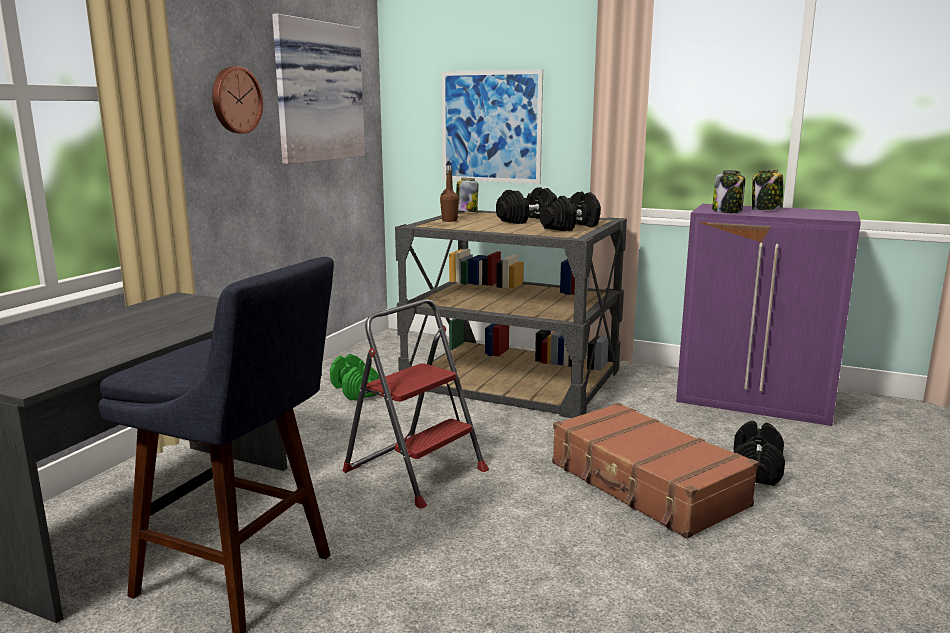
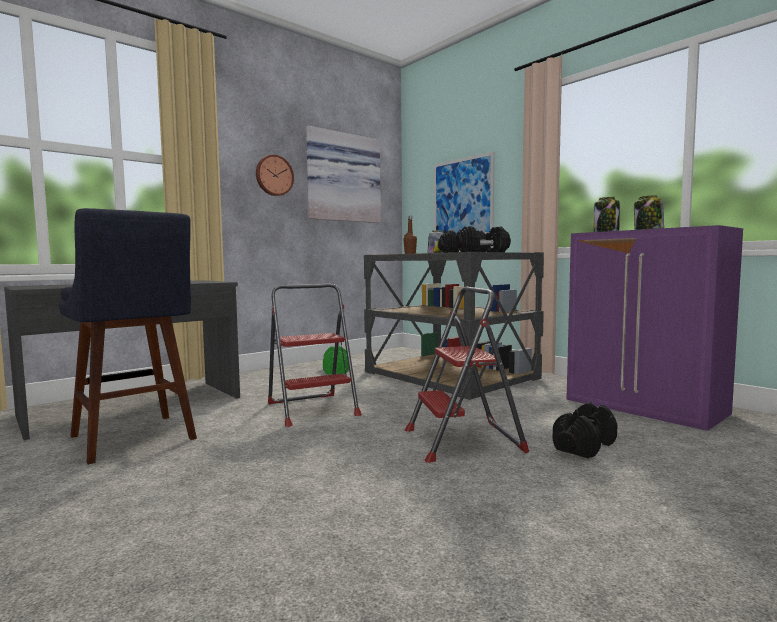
camera: 25 degrees right, 10 degrees down
(646, 485) = (468, 440): brown suitcase -> red step ladder

